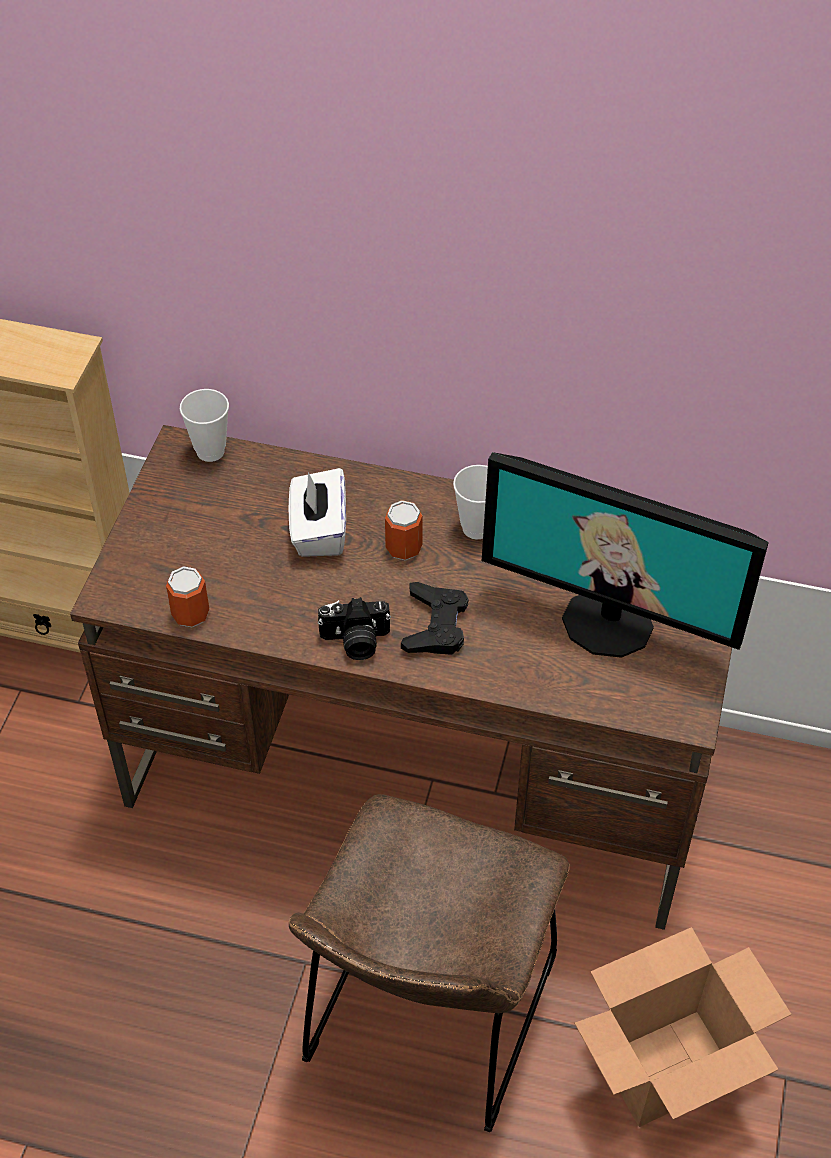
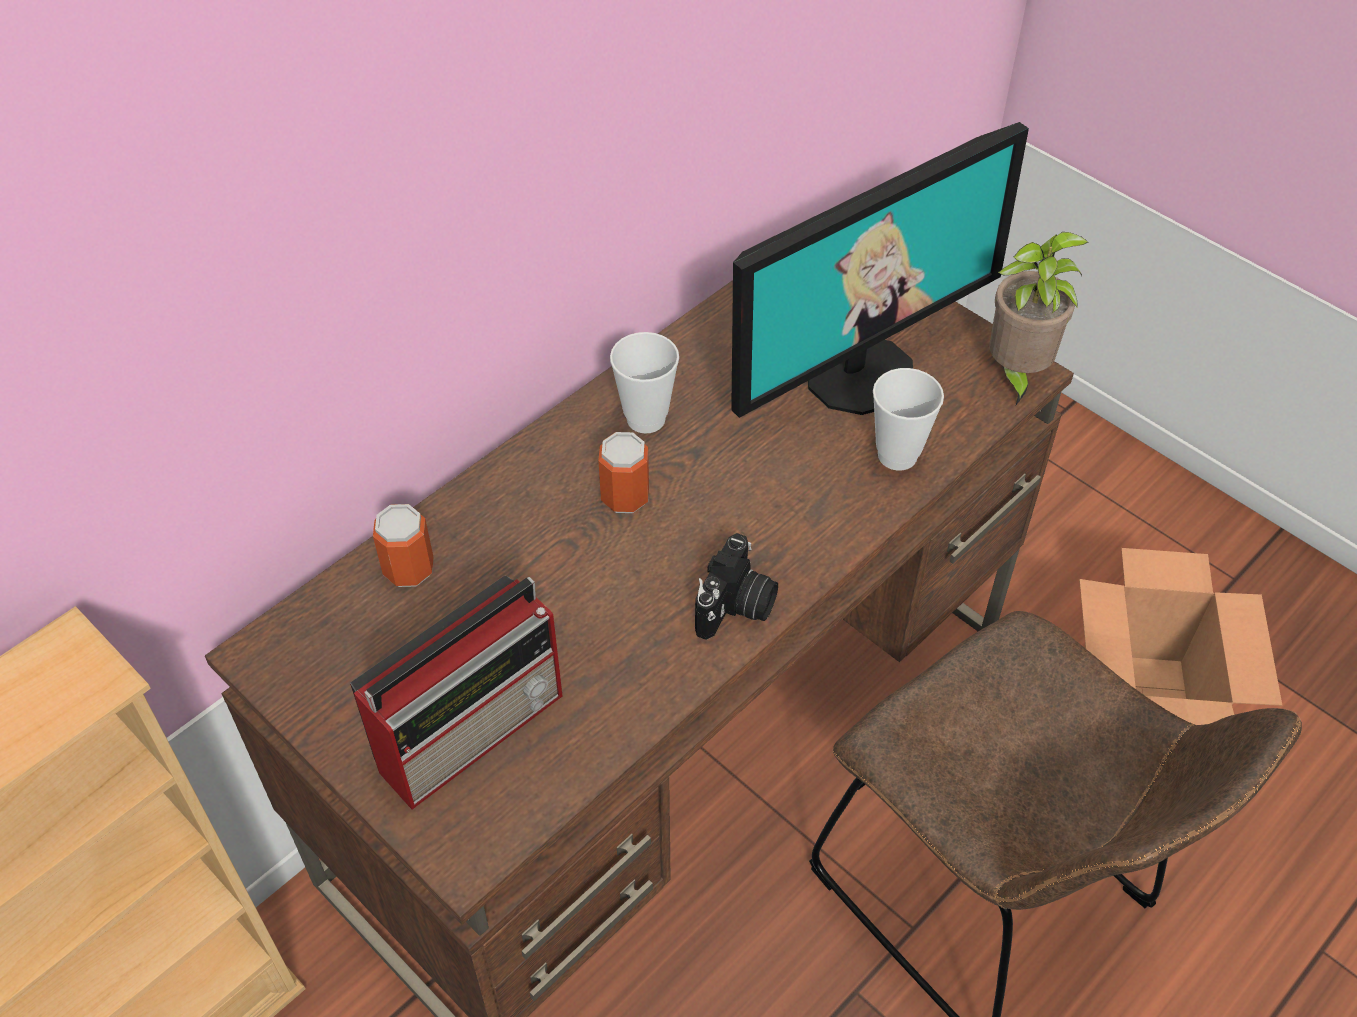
camera: 60 degrees left, 0 degrees up
(188, 560) = (474, 728): none -> radio
(190, 614) = (569, 765): can -> can (409, 569)
(210, 451) = (303, 622): cup -> cup (897, 455)
(319, 531) = (534, 566): white tissue box -> none
(435, 625) = (763, 520): black game controller -> none
(683, 713) = (1016, 374): none -> potted plant

